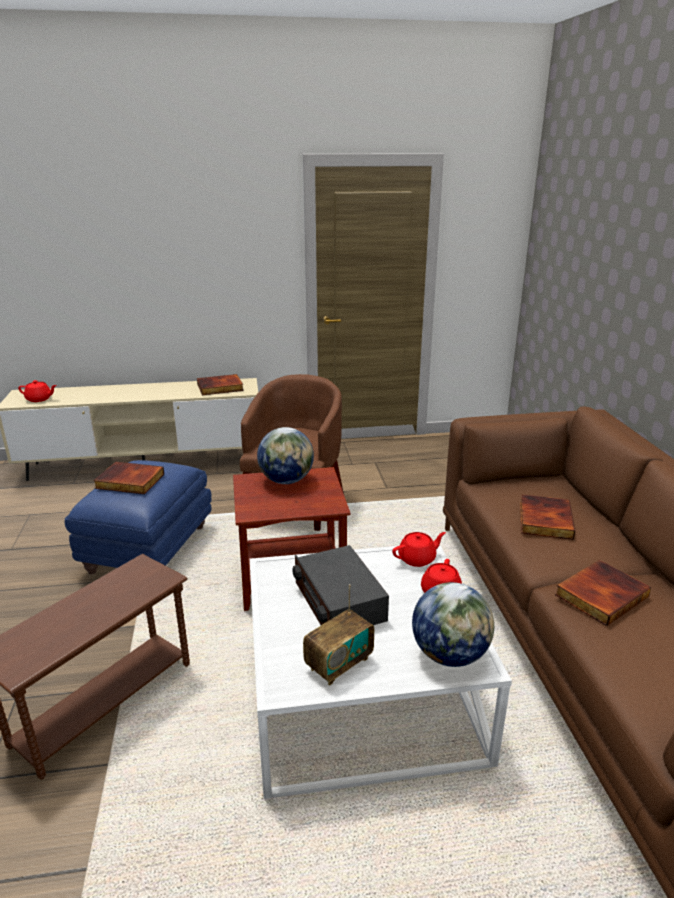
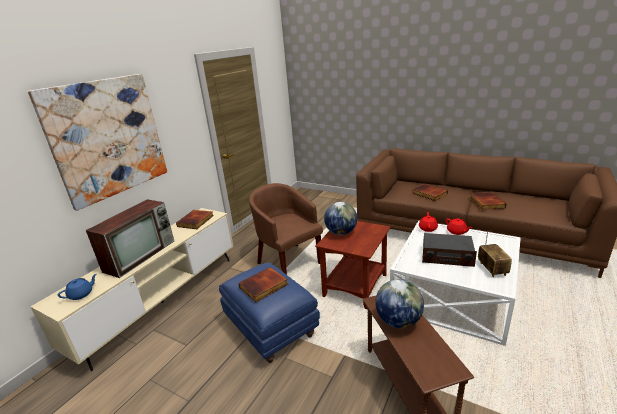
camera: 50 degrees left, 0 degrees up
(39, 399) = (81, 294): red teapot -> blue teapot
(124, 393) = (141, 255): none -> television
(136, 244) = (108, 138): none -> picture
(450, 655) = (499, 243): globe -> globe (398, 321)

